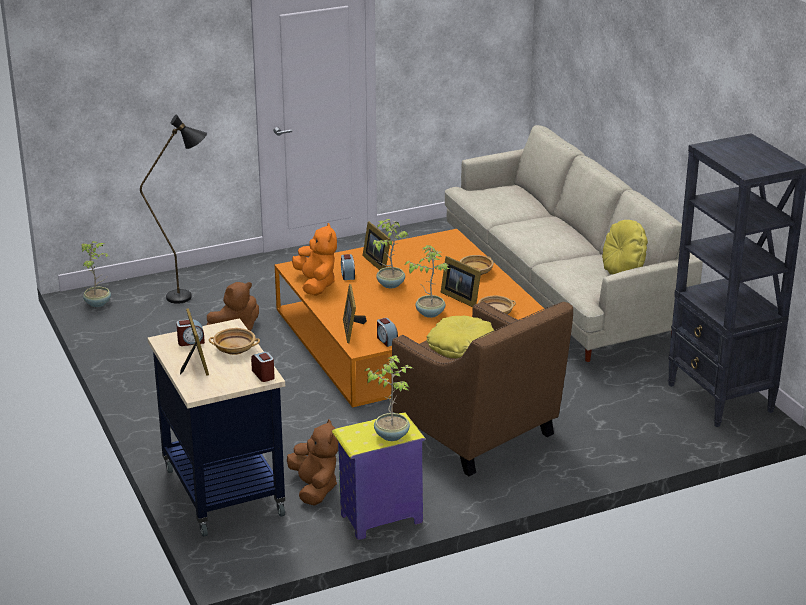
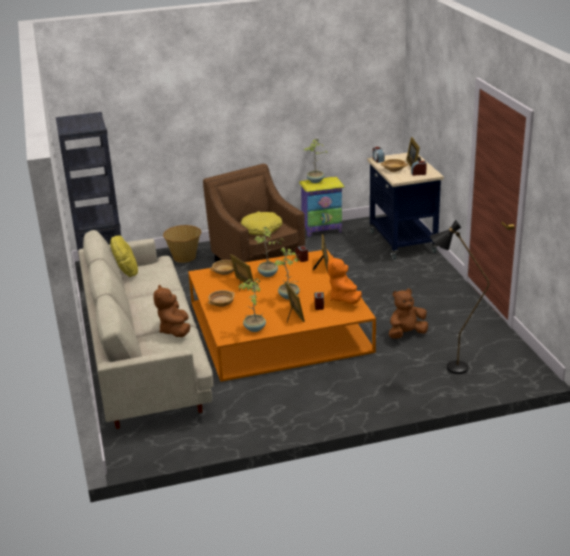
camera: 170 degrees left, 0 degrees up
(98, 303) = (523, 366): potted plant -> potted plant (254, 329)
(314, 488) = (354, 242): brown plush toy -> brown plush toy (175, 330)
(612, 442) = (184, 257): none -> basket

